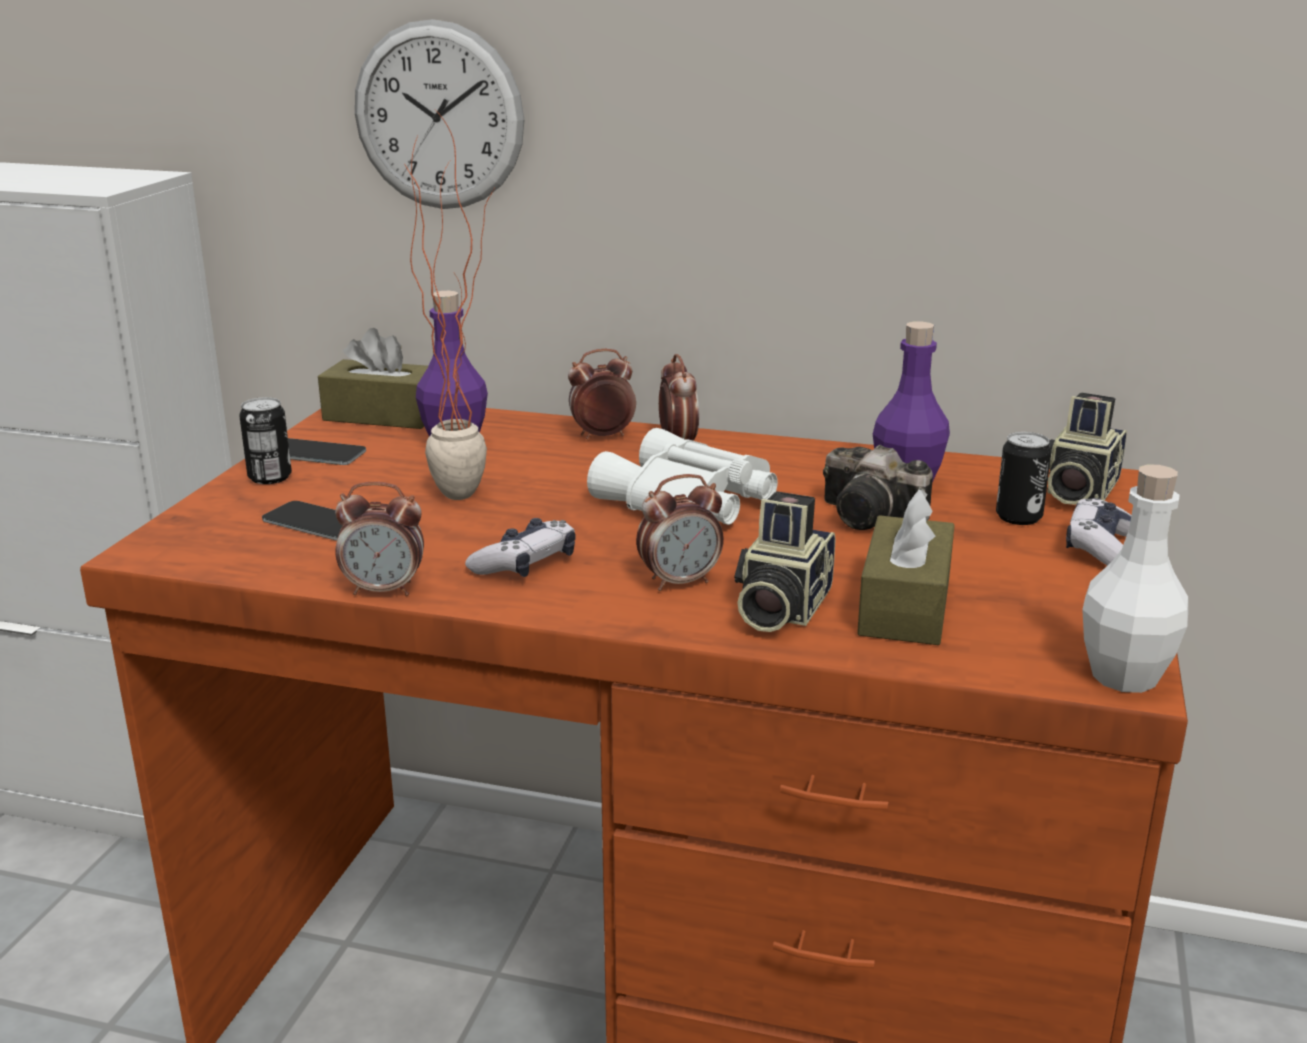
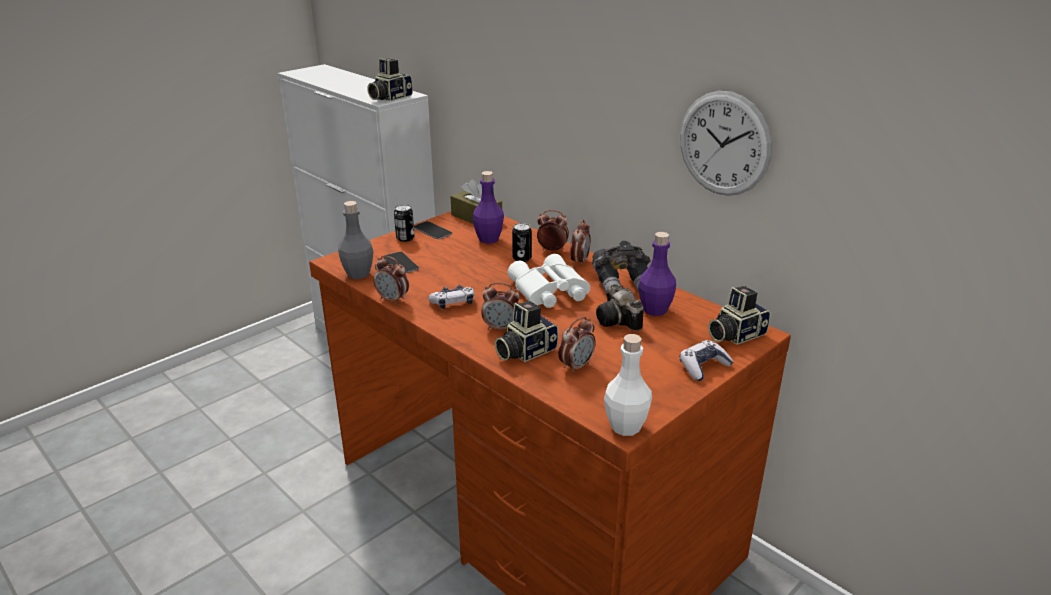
camera: 30 degrees right, 5 degrees up
(109, 182) = (389, 98): none -> camera
(240, 563) = (358, 274): none -> grey bottle
(438, 116) = (514, 87): wall clock -> wall clock (724, 144)
(469, 489) = (470, 262): potted plant -> none
(800, 461) = (622, 284): none -> grey binoculars
(905, 606) = (576, 366): brown tissue box -> alarm clock
(1018, 517) = (686, 340): can -> can (522, 258)

